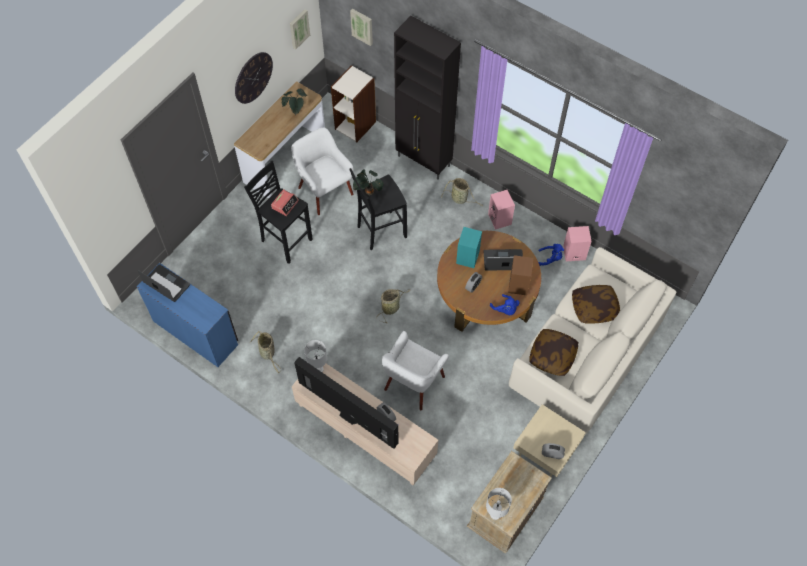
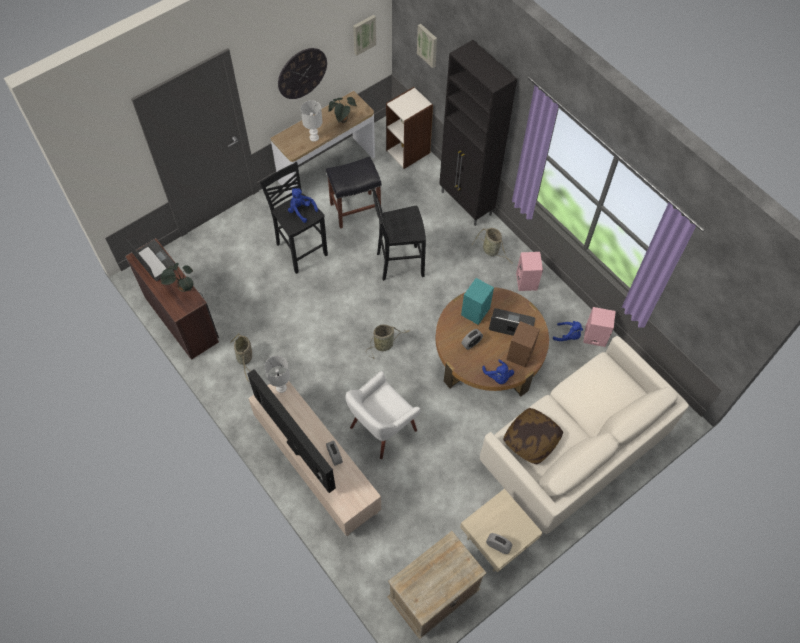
camera: 15 degrees right, 0 degrees up
(196, 331) = (182, 318): blue desk -> brown desk
(285, 204) = (301, 210): alarm clock -> blue plush toy
(324, 191) = (356, 209): white armchair -> black stool
(368, 192) = (389, 219): potted plant -> potted plant (182, 289)
(495, 514) = (412, 595): white table lamp -> white table lamp (314, 138)
(594, 308) = (593, 400): pillow -> none

